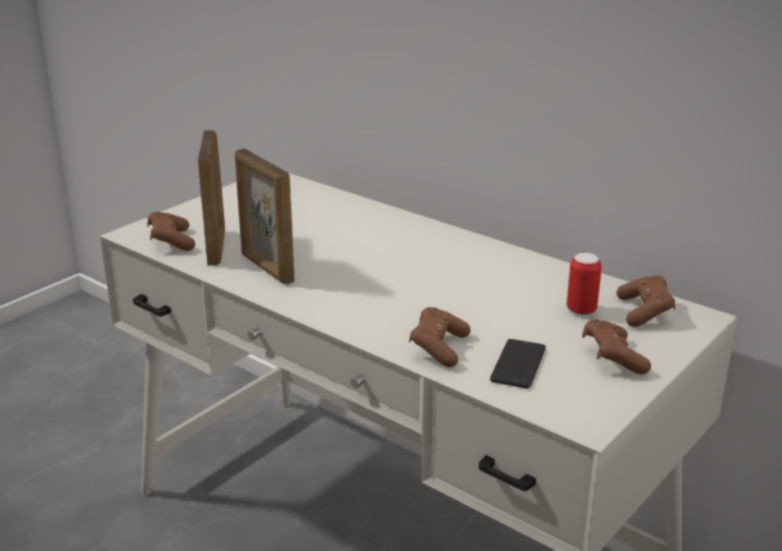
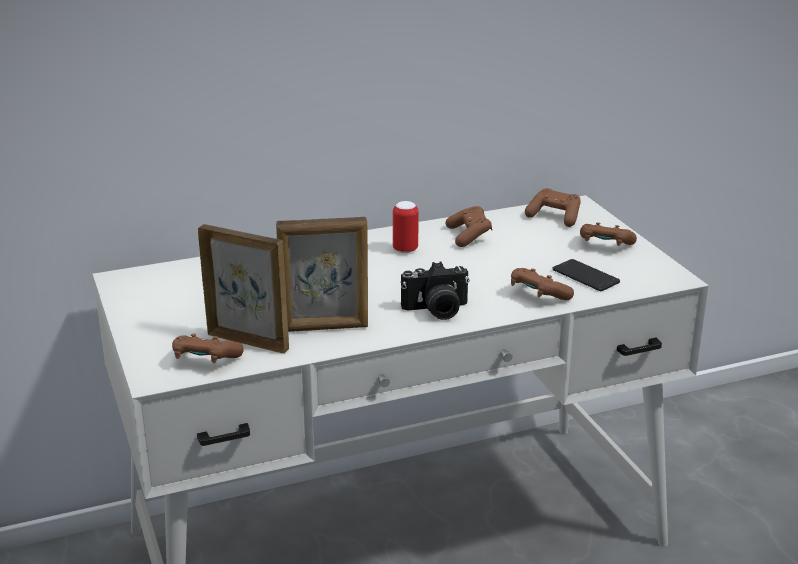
camera: 60 degrees left, 0 degrees up
(349, 306) = (436, 310): none -> camera
(529, 280) = (469, 236): none -> brown game controller
(581, 310) = (531, 234): can -> can (405, 249)

